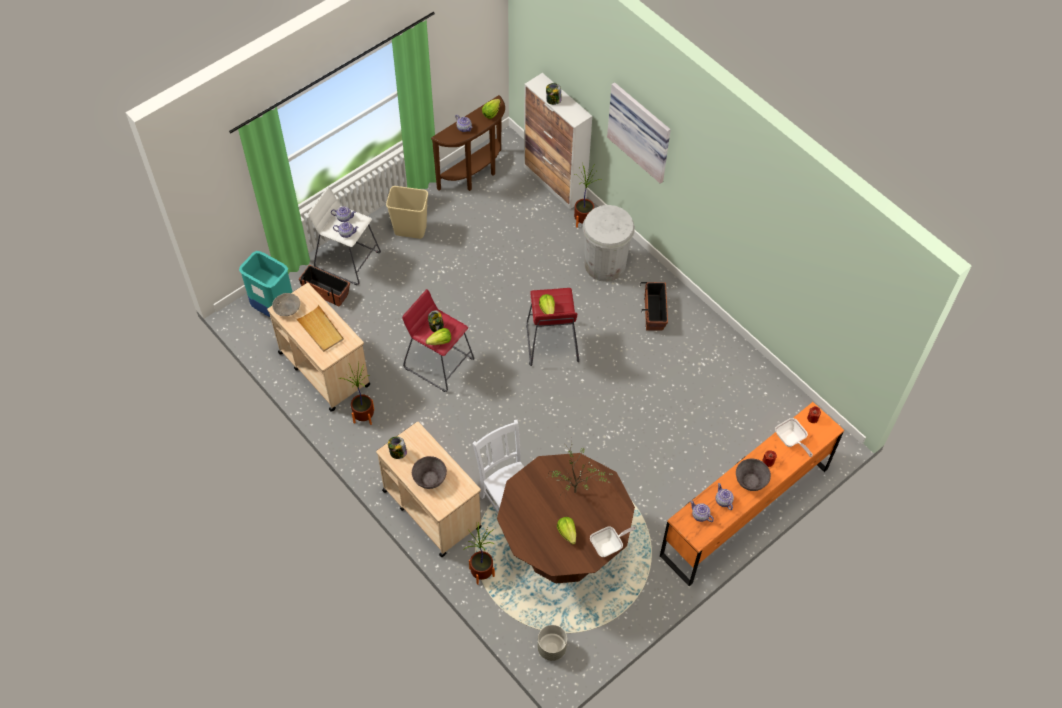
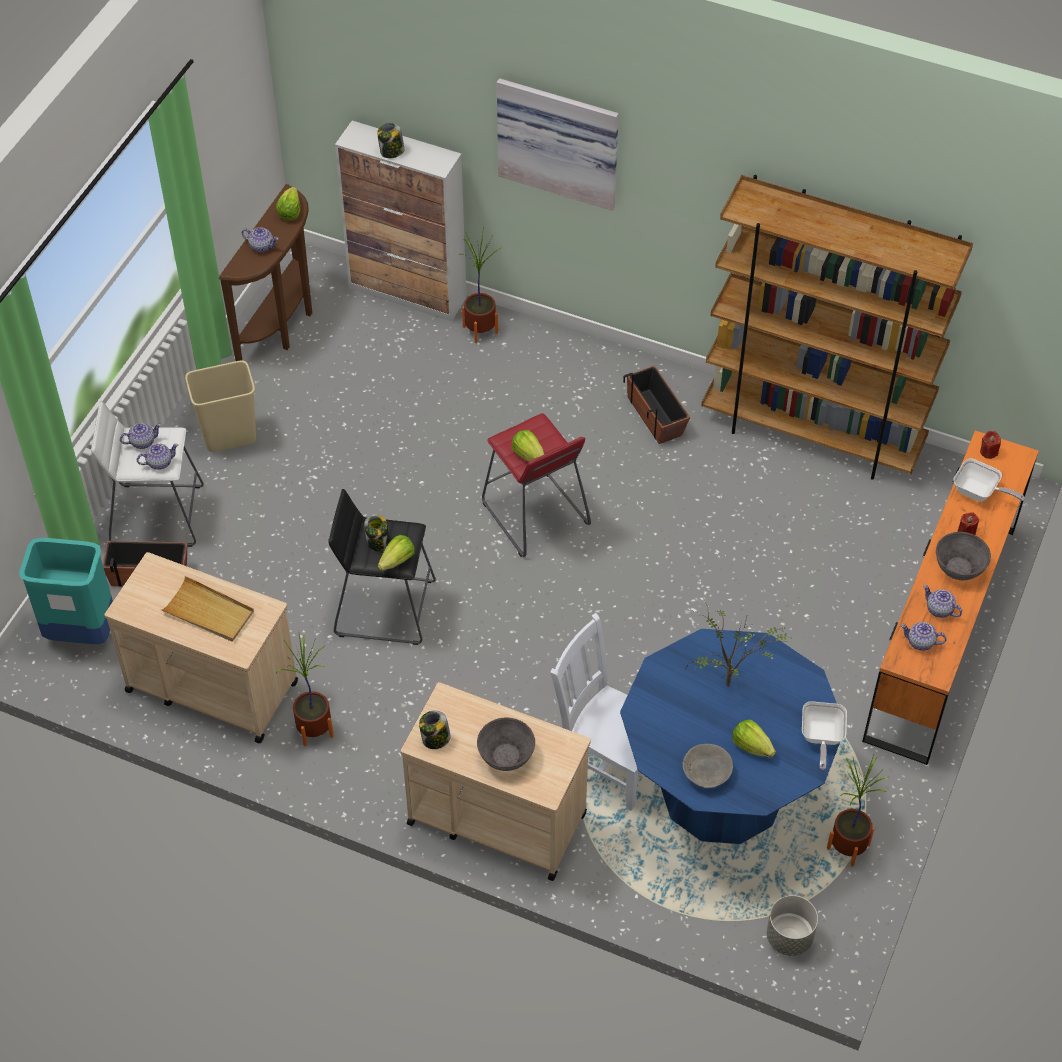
camera: 25 degrees left, 5 degrees down
(287, 308) = (137, 602): grey bowl -> grey bowl (707, 772)
(439, 363) = (385, 607): red stool -> black stool
(481, 572) = (624, 876): potted plant -> potted plant (847, 847)
(563, 548) = (722, 791): brown dining table -> blue dining table
(605, 264) = (547, 377): white trash can -> none
(609, 545) = (821, 738): frying pan -> frying pan turned 150 degrees clockwise
(740, 361) = (812, 434): none -> brown bookcase

